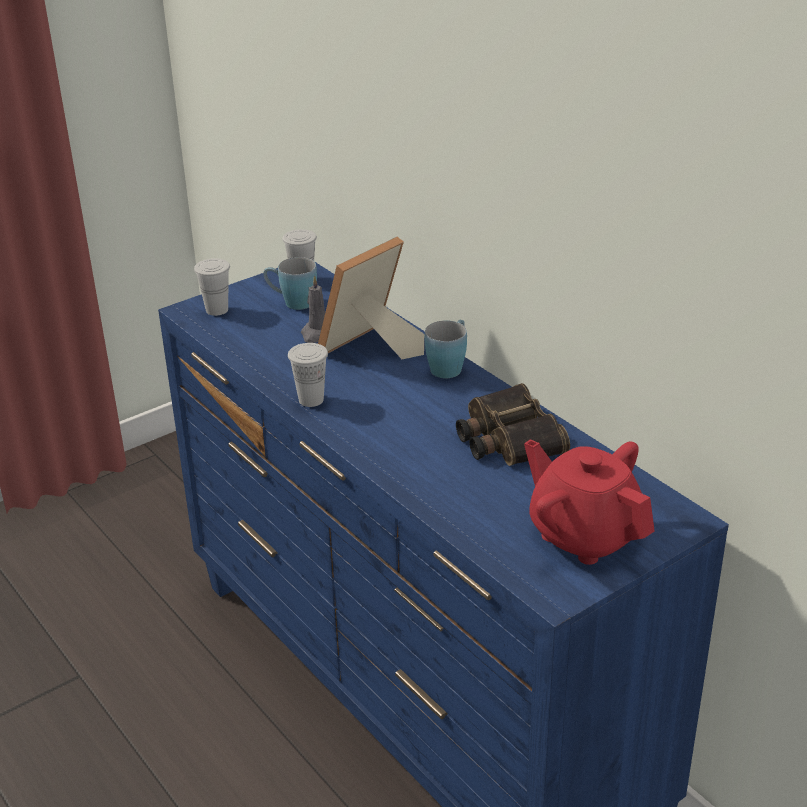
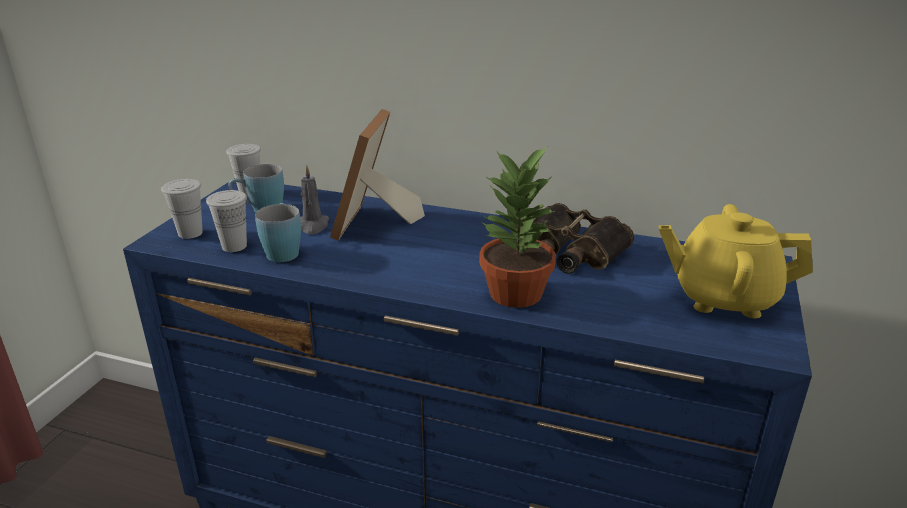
camera: 35 degrees left, 5 degrees down
(311, 400) = (370, 275): white cup -> white cup (234, 246)
(406, 461) = (517, 294): none -> potted plant
(449, 366) = (455, 218): blue mug -> blue mug (283, 250)
(584, 535) = (723, 298): red teapot -> yellow teapot

